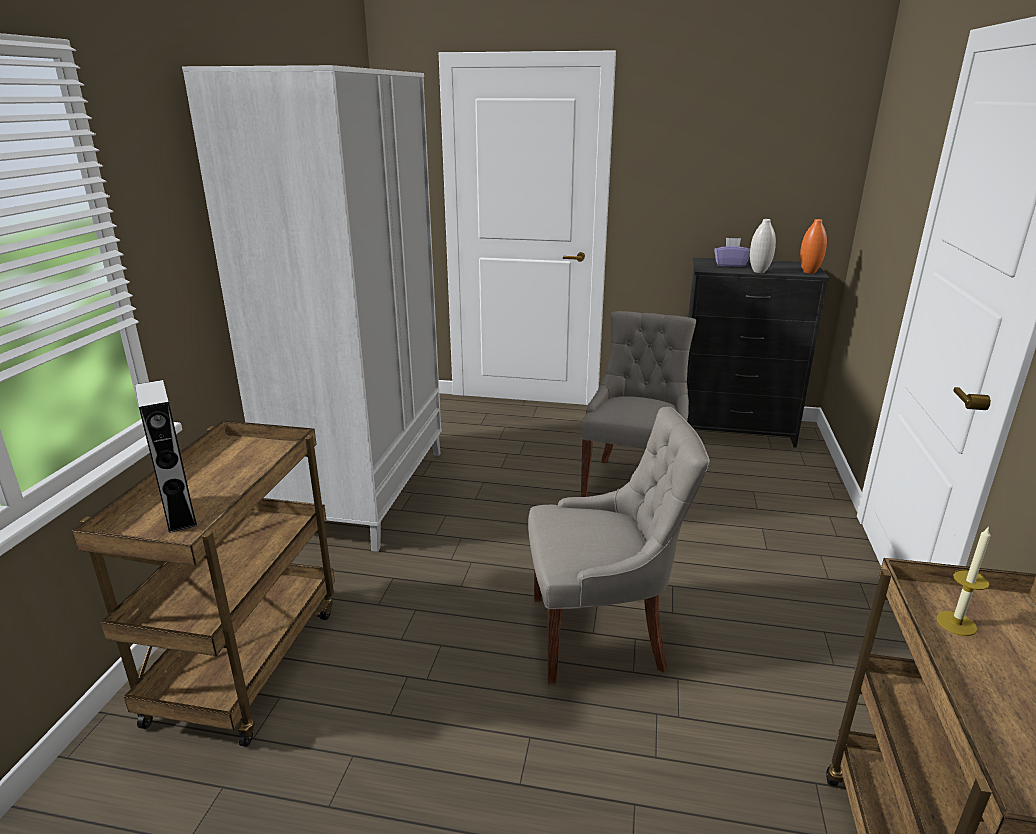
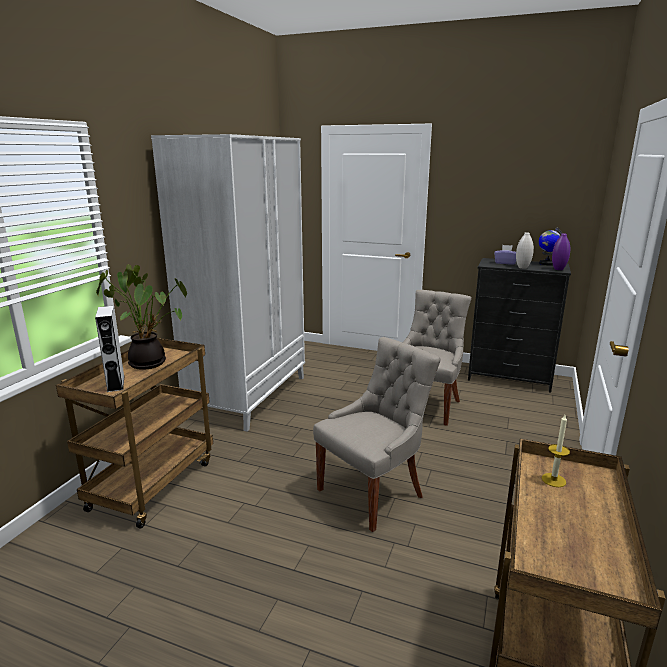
camera: 10 degrees right, 5 degrees down
(227, 467) = (150, 362): none -> potted plant
(601, 634) = (373, 493): grey chair -> grey chair turned 45 degrees counterclockwise
(787, 263) = (546, 263): none -> globe
(809, 272) = (558, 269): orange vase -> purple vase

